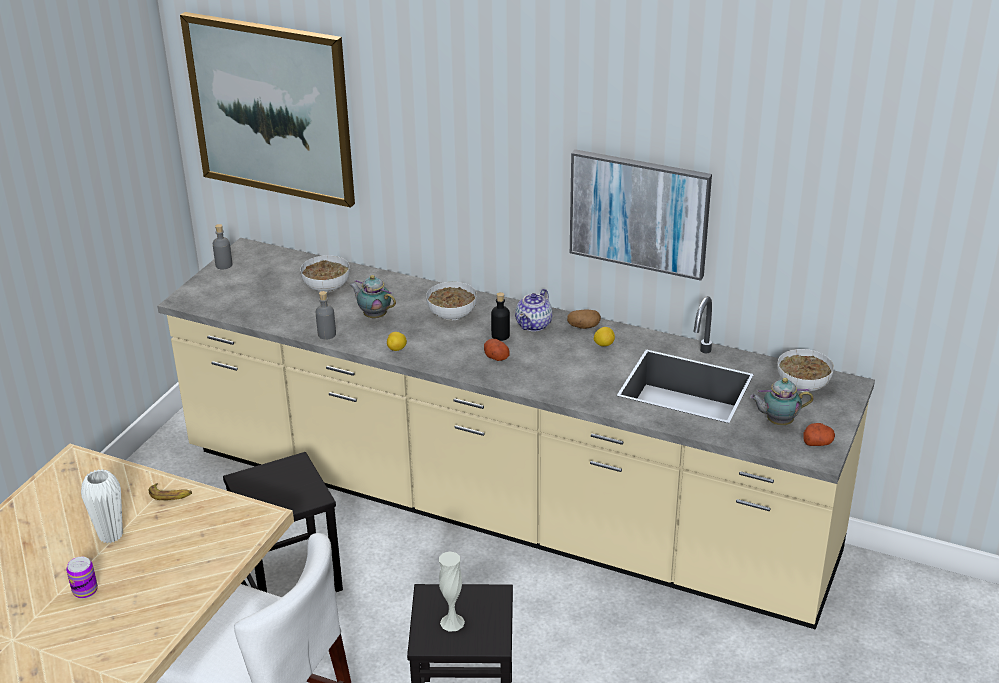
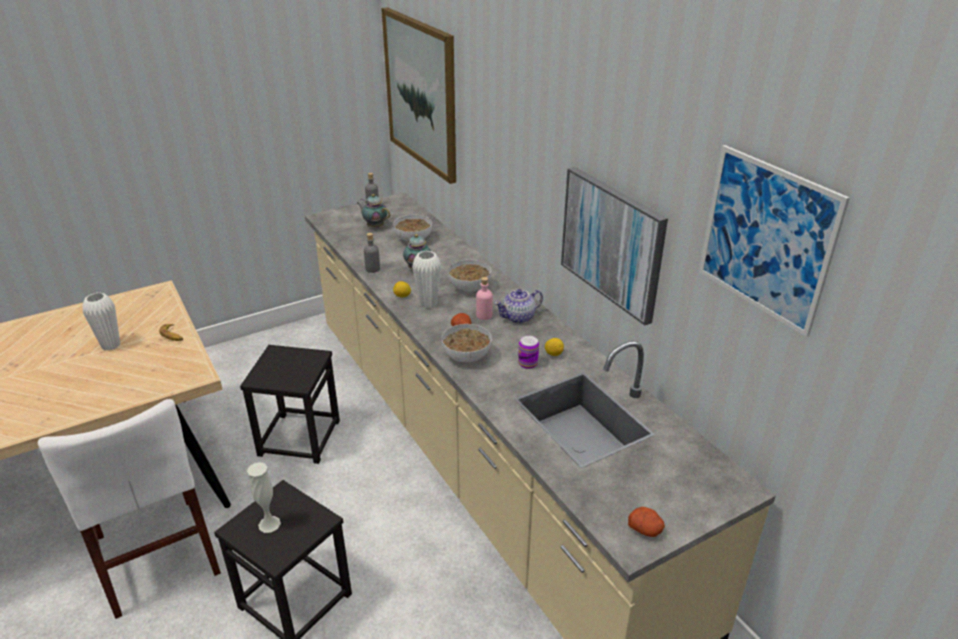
camera: 35 degrees right, 0 degrees up
(85, 590) = (51, 373): can -> can (528, 363)
(432, 346) = (428, 303): none -> white vase
(500, 335) = (484, 315): black bottle -> pink bottle
(583, 326) = (554, 334): potato -> none
(777, 422) = (627, 489): teapot -> teapot (374, 226)
(802, 385) = (691, 466): bowl -> bowl (467, 356)
(826, 167) = (766, 238): none -> picture

